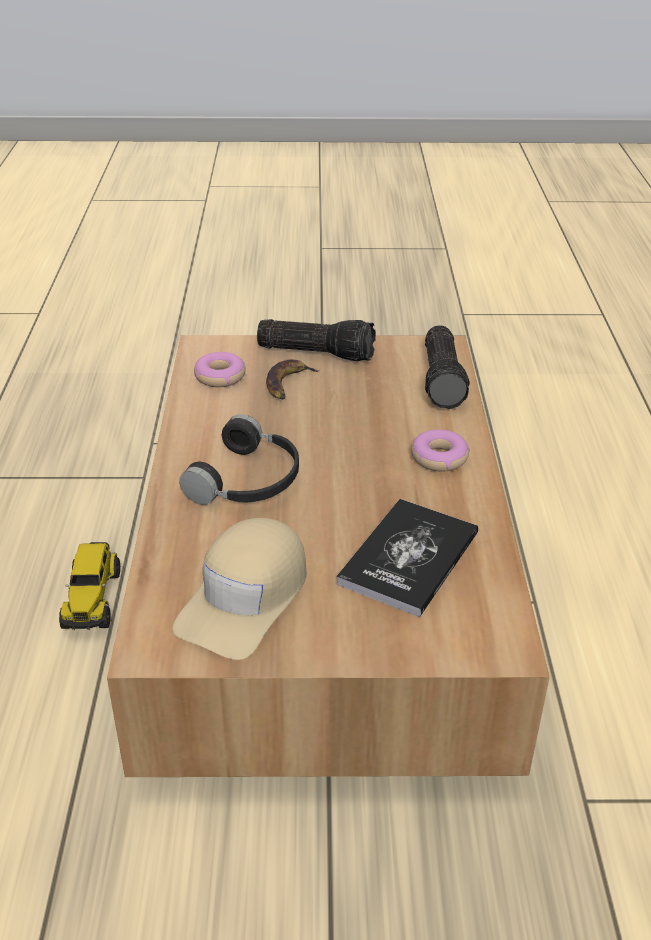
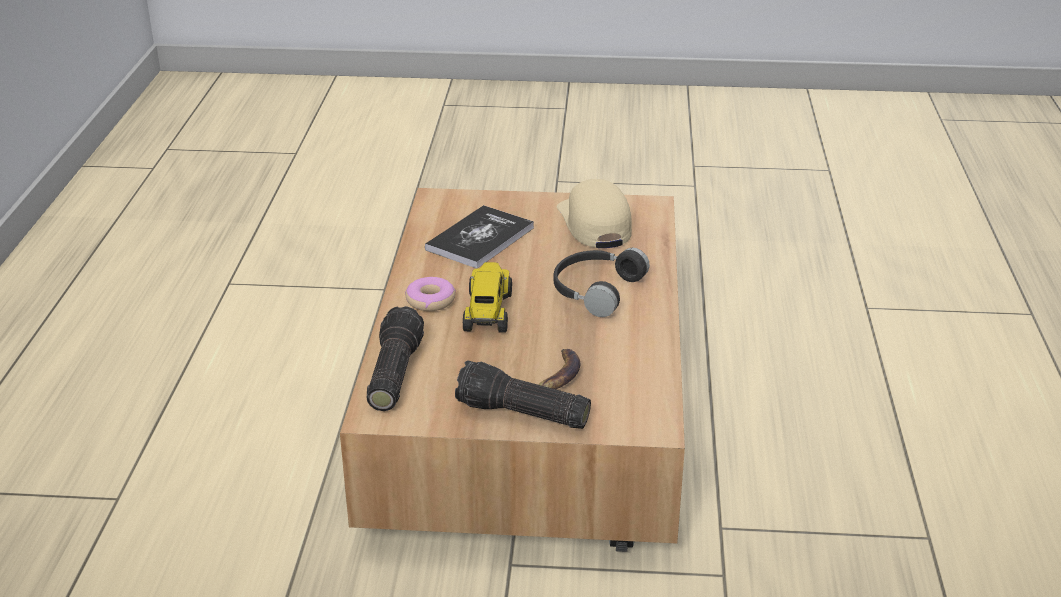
camera: 175 degrees left, 5 degrees down
(92, 599) = (733, 410): toy truck -> toy truck (488, 313)
(220, 376) = (629, 387): donut -> none
(245, 598) = (594, 223): beige cap -> beige cap turned 45 degrees counterclockwise

